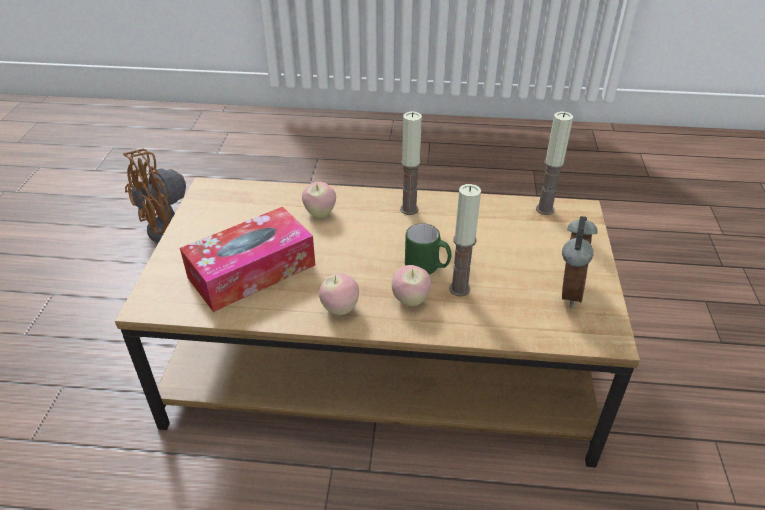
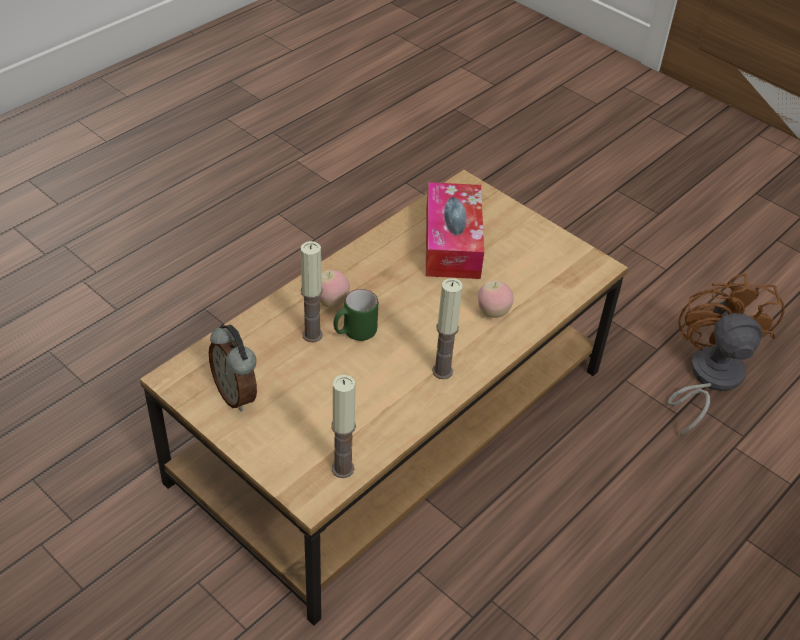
camera: 125 degrees right, 5 degrees up
(340, 309) = (363, 264): apple -> none

